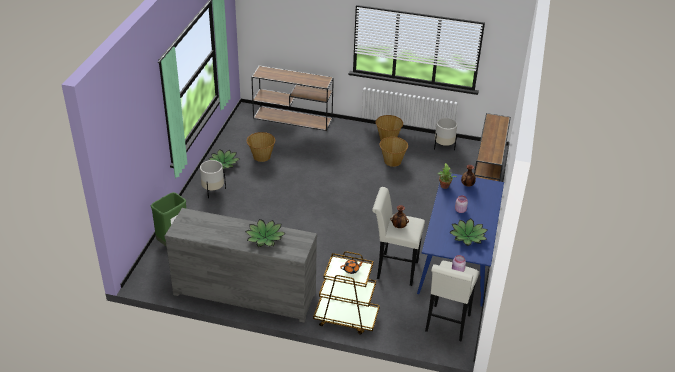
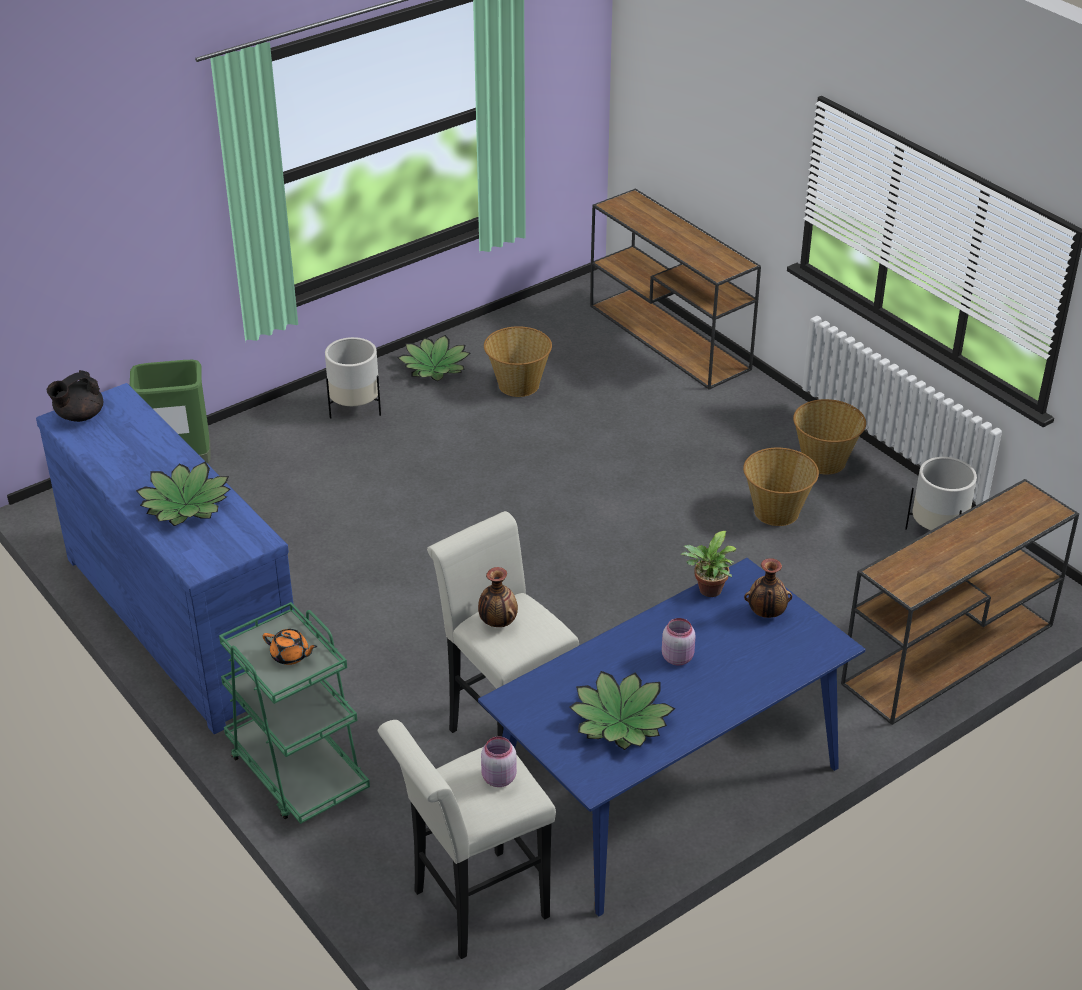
camera: 40 degrees right, 0 degrees up
(181, 227) = (79, 416): none -> black teapot
(244, 292) = (182, 620): grey dresser -> blue dresser
(346, 318) = (297, 771): brown cart -> green cart

